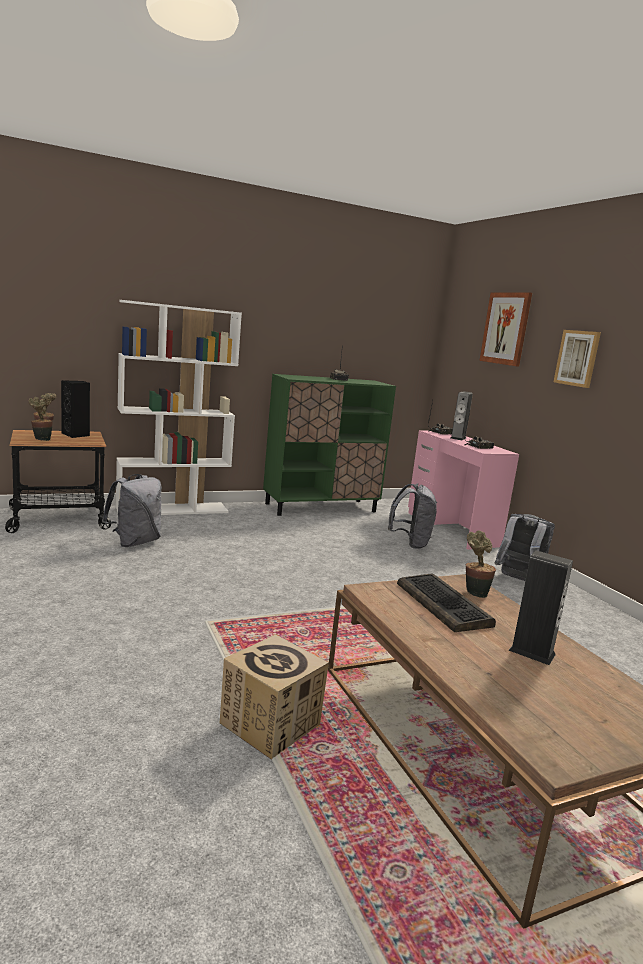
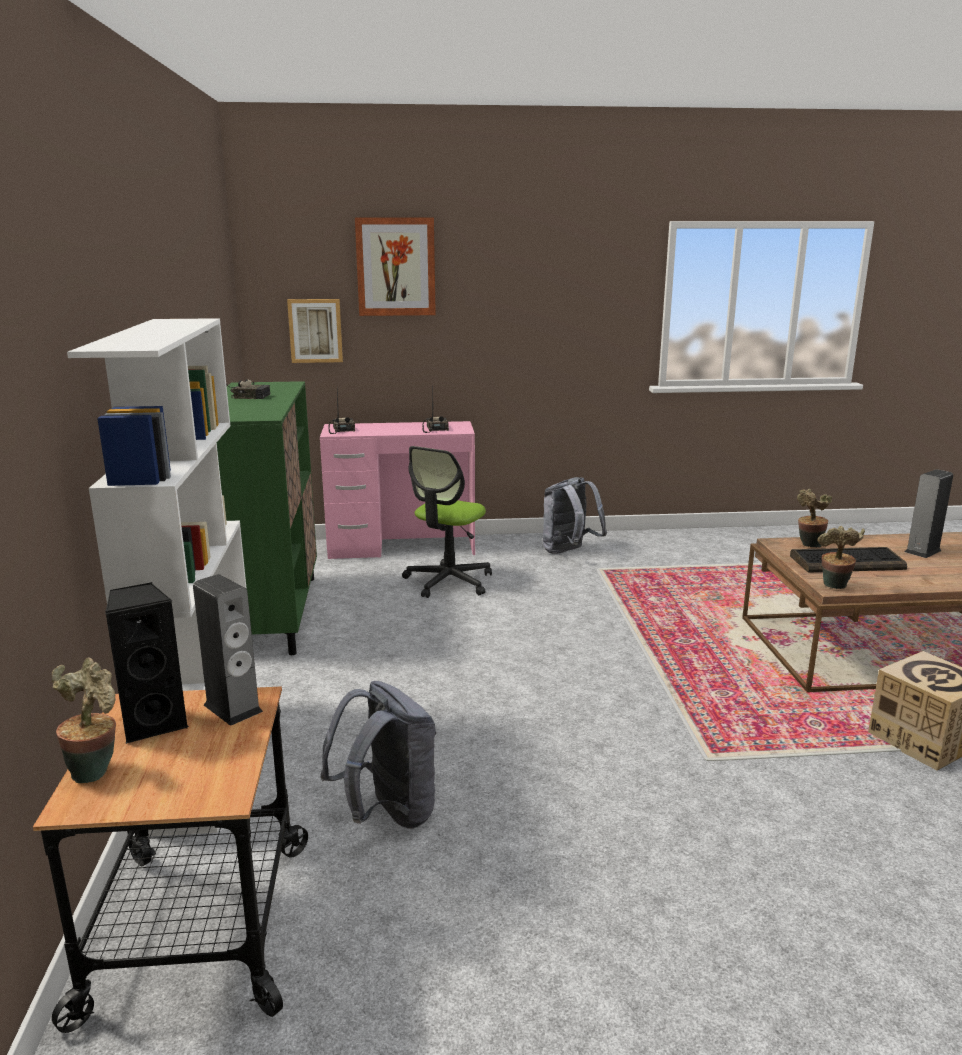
camera: 70 degrees left, 5 degrees up
(41, 439) = (199, 769): potted plant -> potted plant (834, 587)
(410, 543) = (448, 581): grey backpack -> office chair
(458, 438) = (378, 428): speaker -> speaker (233, 708)
(577, 358) = (528, 294): picture -> picture (315, 330)

